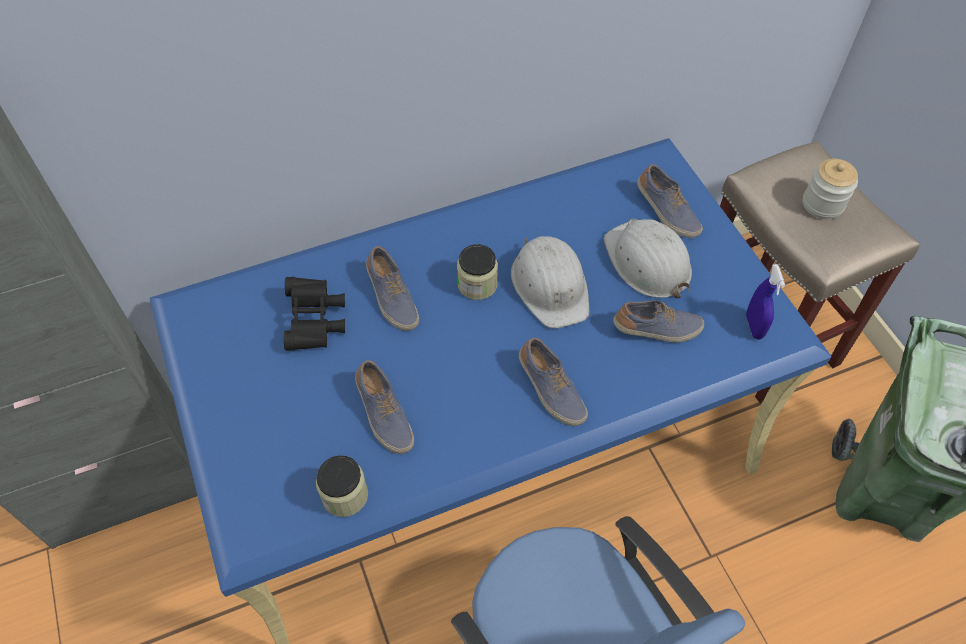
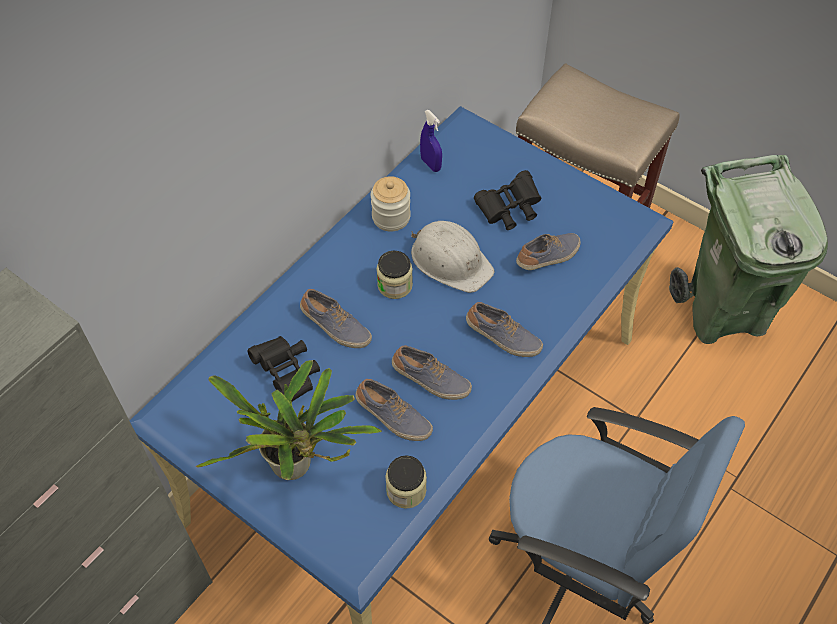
camera: 30 degrees left, 0 degrees up
(260, 416) = (297, 467): none -> potted plant
(647, 262) = (509, 210): white hard hat -> black binoculars
(666, 212) = (498, 165): shoe -> shoe (430, 380)
(754, 326) = (612, 223): blue spray bottle -> blue spray bottle (430, 164)
(822, 204) = (599, 111): jar -> jar (391, 217)

